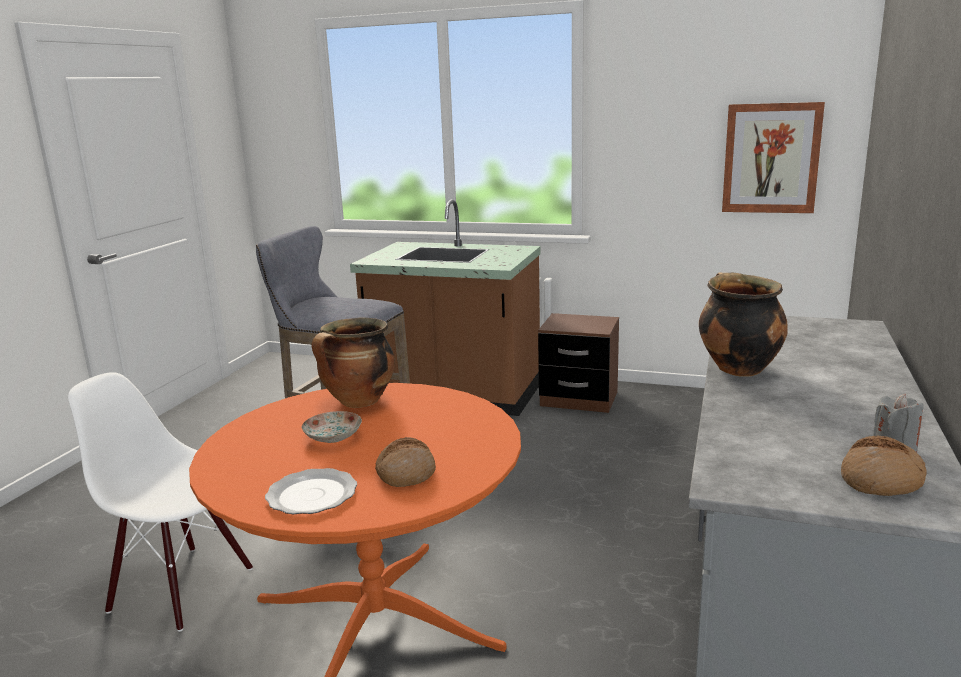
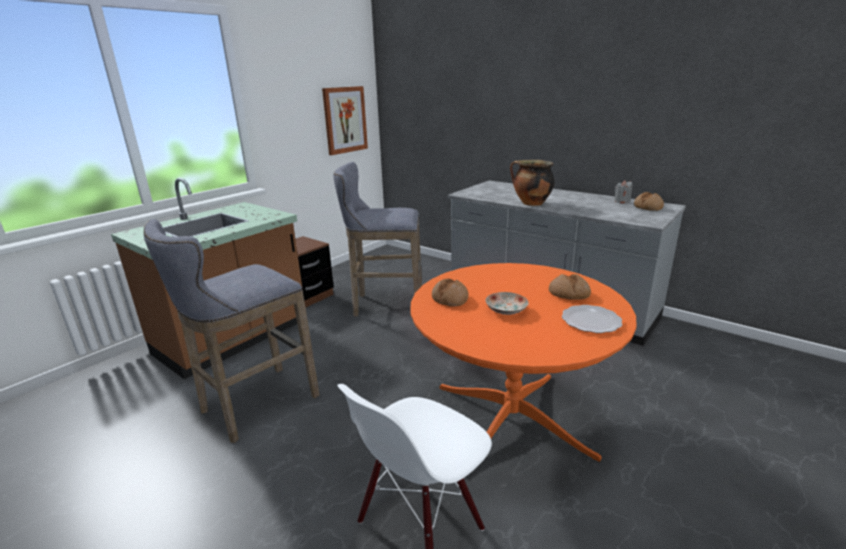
camera: 70 degrees left, 5 degrees up
(358, 402) = (450, 299): cooking pot -> bread
(614, 455) = (385, 305): none -> grey stool

